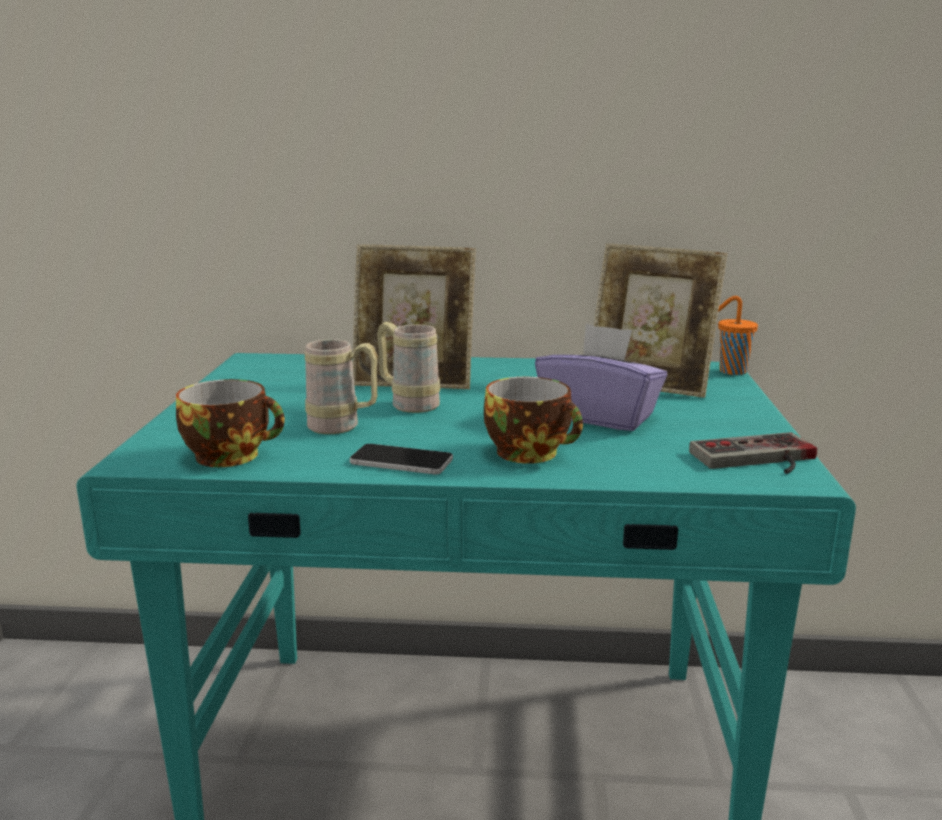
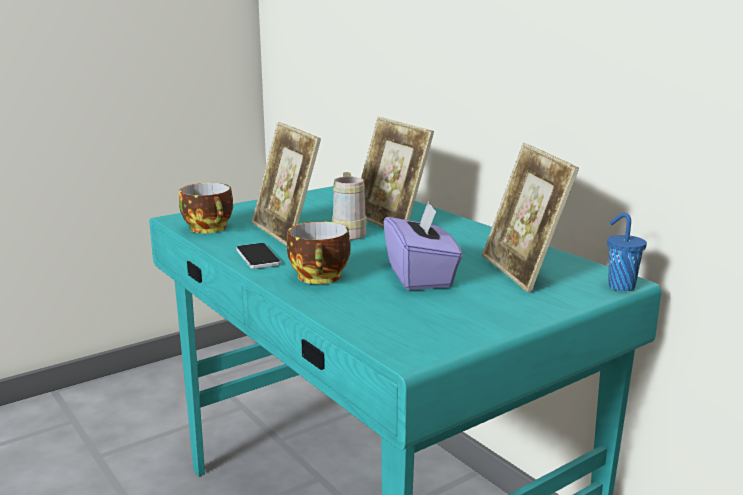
camera: 50 degrees right, 0 degrees up
(343, 427) = (286, 233): beige mug -> picture frame
(731, 371) = (620, 286): orange cup -> blue cup
(759, 460) = (422, 335): game controller -> none

